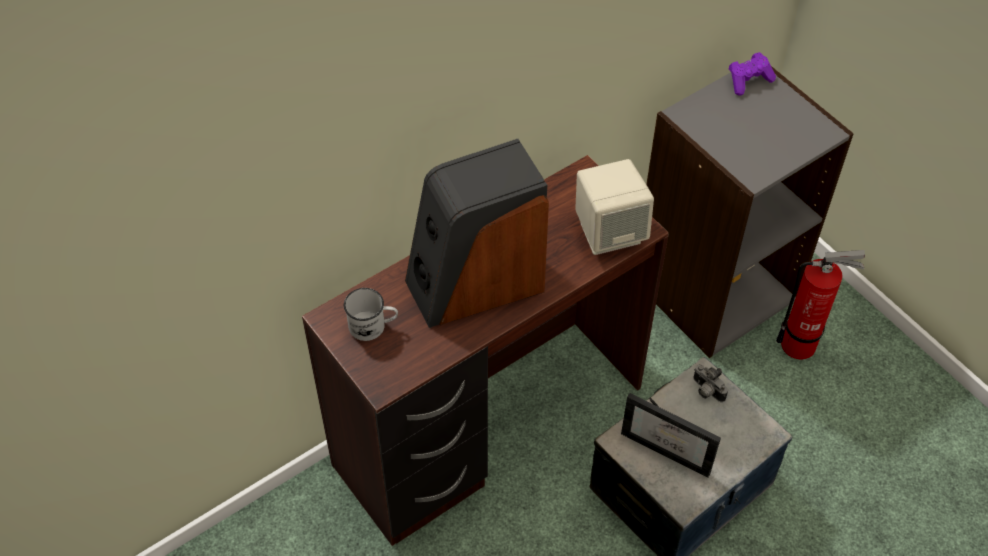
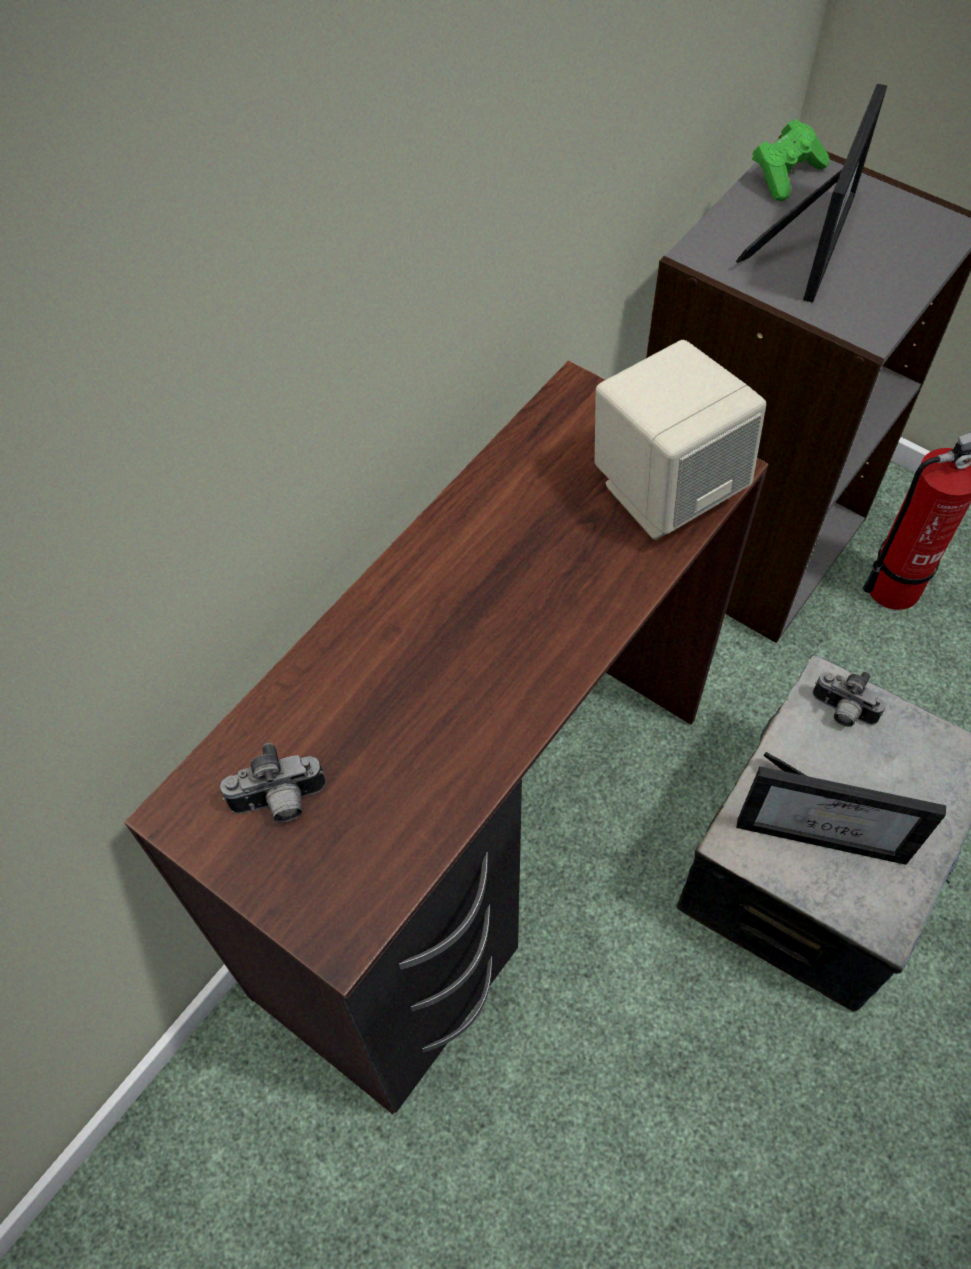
camera: 15 degrees left, 5 degrees up
(373, 326) = (280, 804): white mug -> camera
(475, 283) = (453, 655): speaker -> none
(746, 121) = (813, 240): none -> picture frame
(748, 80) = (785, 174): purple game controller -> green game controller

